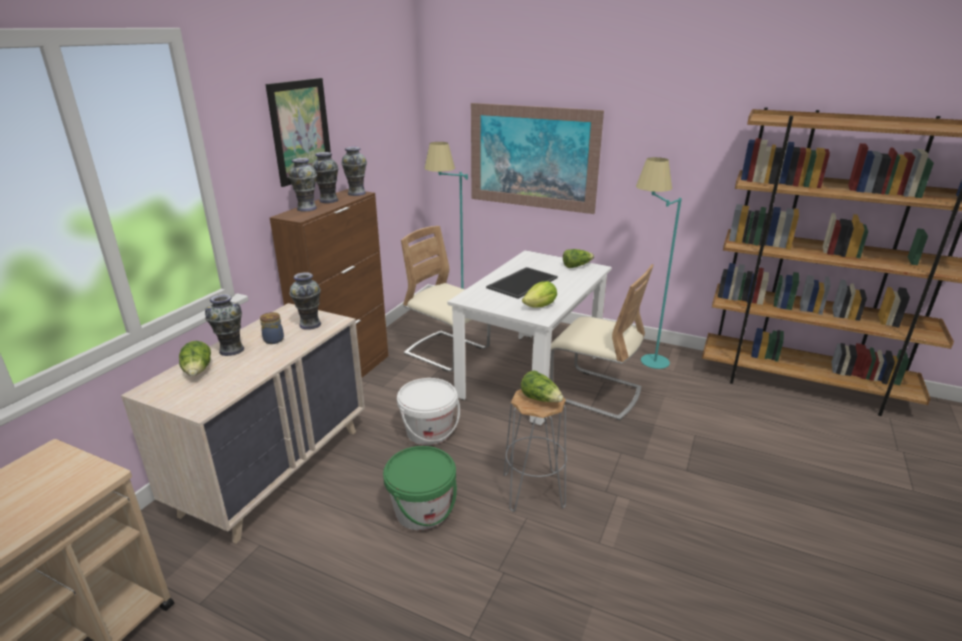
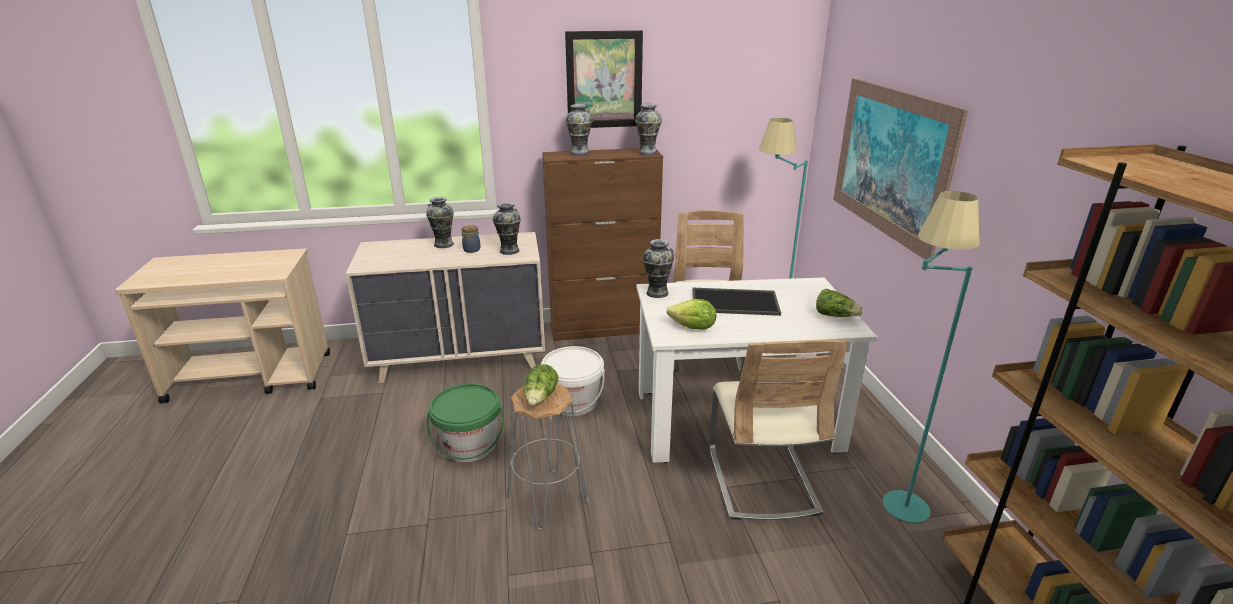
camera: 55 degrees right, 0 degrees up
(198, 371) = (406, 247): lettuce -> none
(329, 200) = (611, 152): vase -> vase (657, 293)

